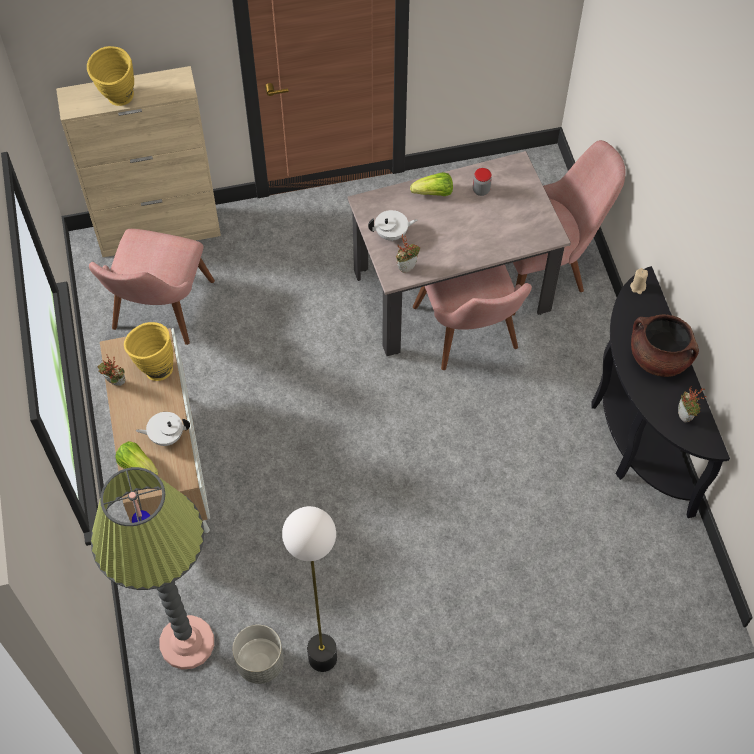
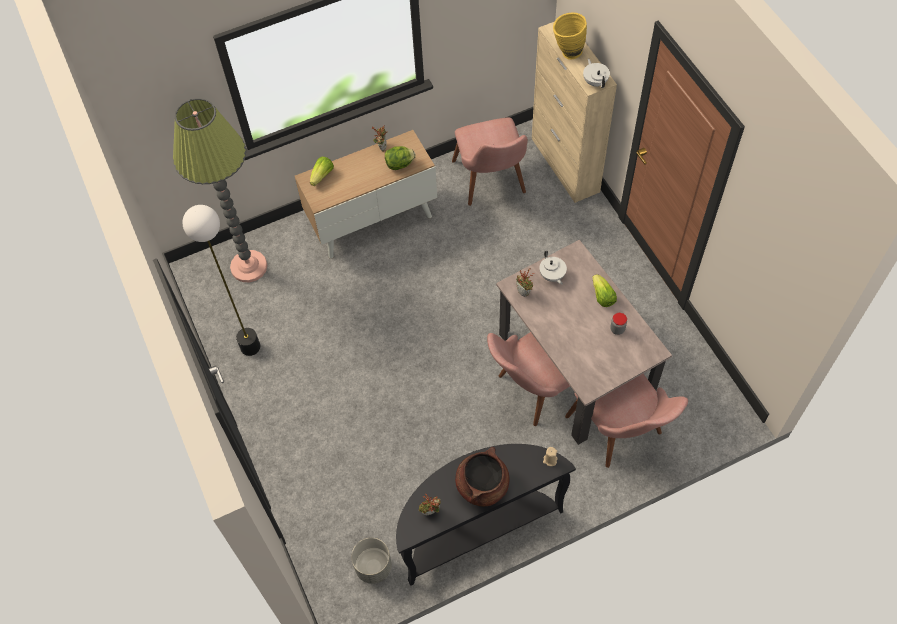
camera: 80 degrees right, 0 degrees up
(154, 367) = (399, 164): yellow vase -> lettuce
(158, 315) = (492, 184): pink chair -> pink chair turned 105 degrees counterclockwise
(166, 436) = (348, 185): white teapot -> white teapot (595, 82)
(260, 662) = (241, 311): grey planter -> grey planter (373, 567)

